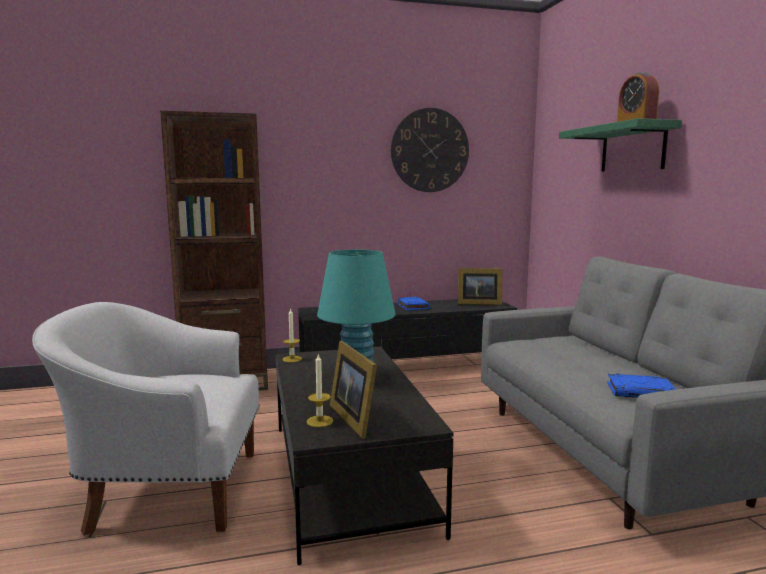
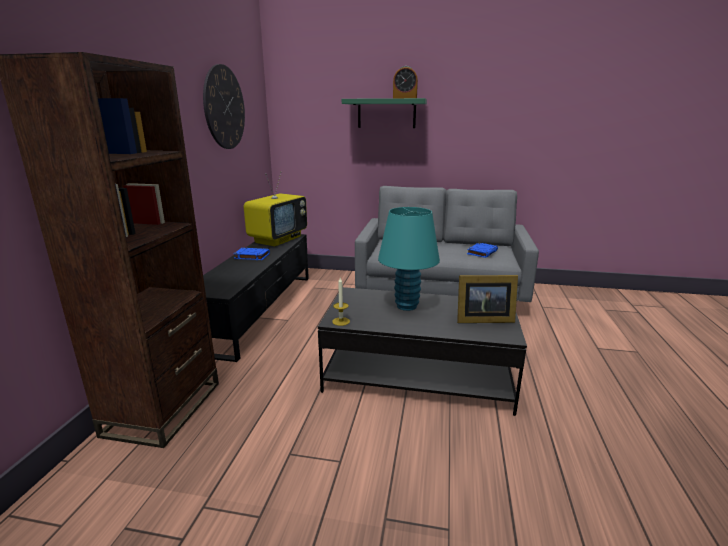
camera: 65 degrees left, 10 degrees up
(168, 490) = (389, 470): white armchair -> none
(319, 421) = (483, 330): candle -> none
(477, 303) = (278, 239): picture frame -> television

